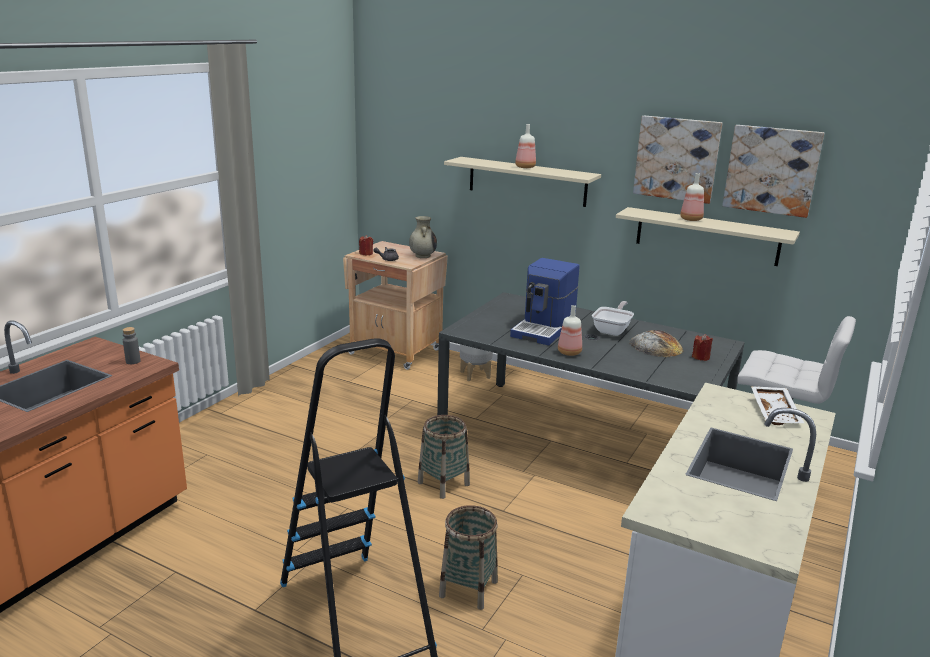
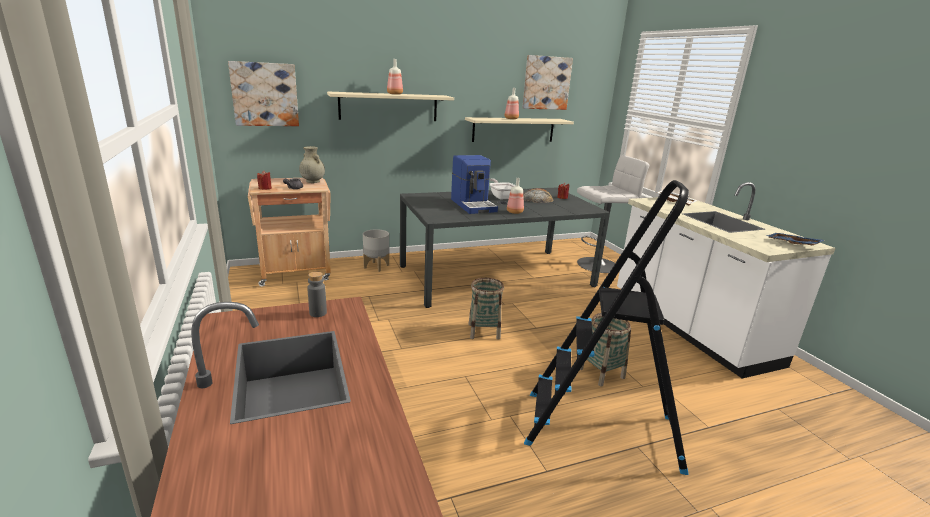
camera: 50 degrees left, 0 degrees up
(676, 158) = (494, 80): picture -> picture (265, 94)
(727, 530) = (792, 244): none -> blue tray

